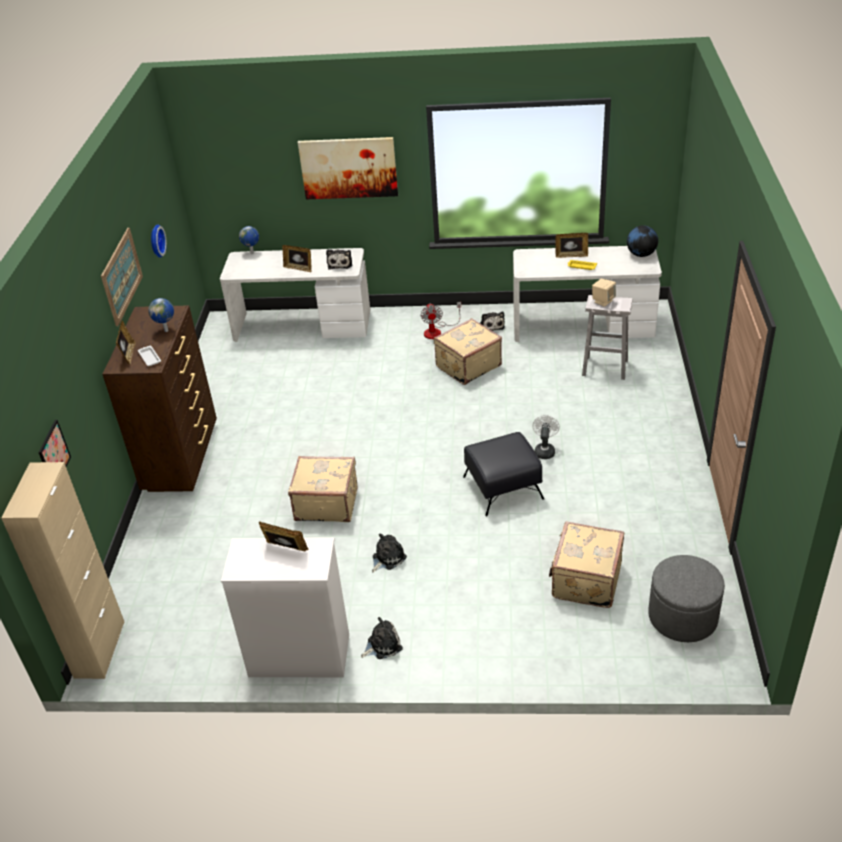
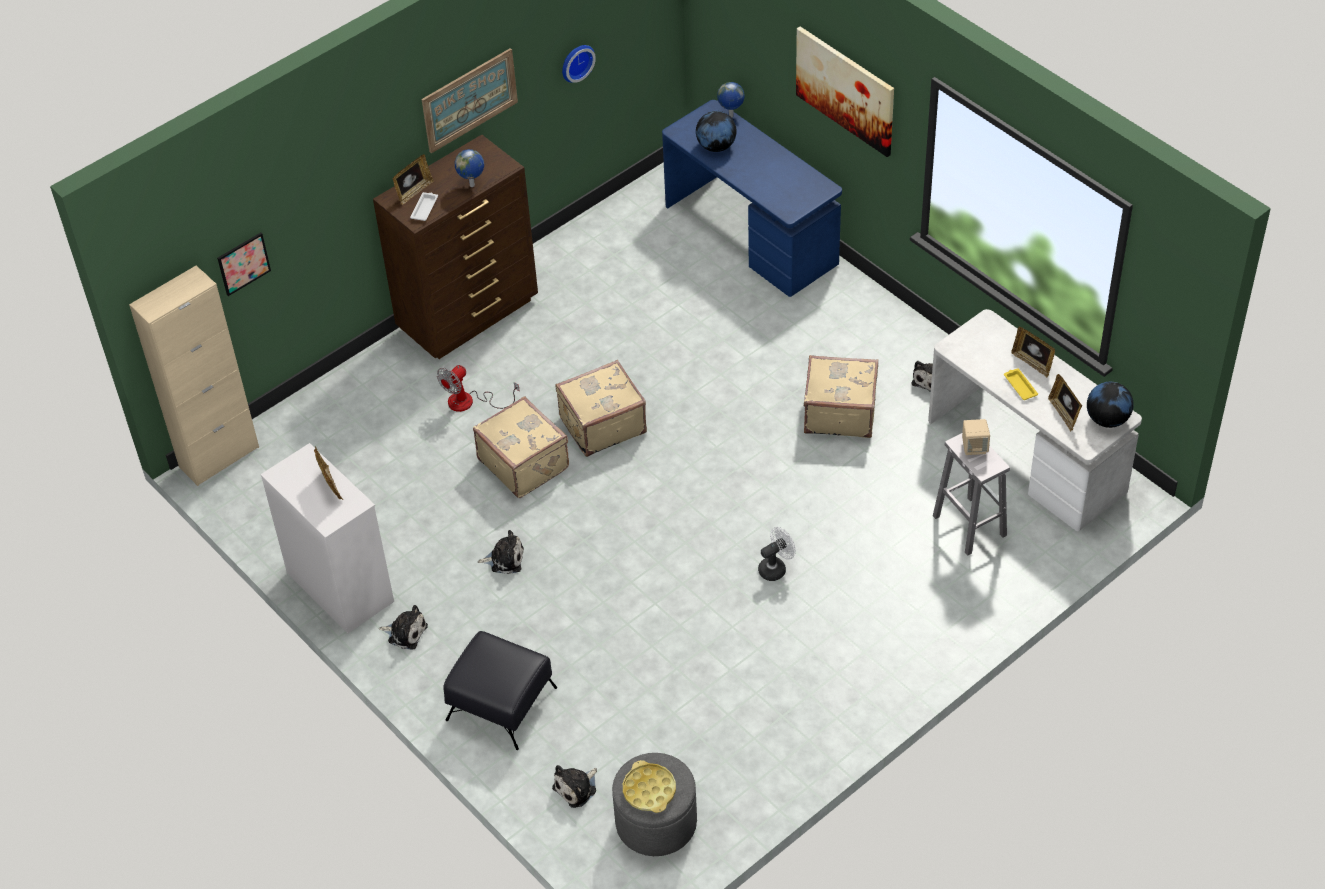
camera: 45 degrees right, 10 degrees up
(263, 268) = (716, 146): none -> globe
(299, 268) = (747, 172): picture frame -> picture frame (1064, 414)
(302, 325) = (751, 234): white desk -> blue desk
(340, 264) = (792, 195): plush toy -> plush toy (577, 788)
(437, 331) = (869, 344): fan -> fan (470, 402)
(503, 487) = (686, 574): black ottoman -> black ottoman (502, 704)
(585, 580) = (627, 720): beige suitcase -> beige suitcase (601, 424)
(691, 582) = (649, 790): none -> yellow tray

